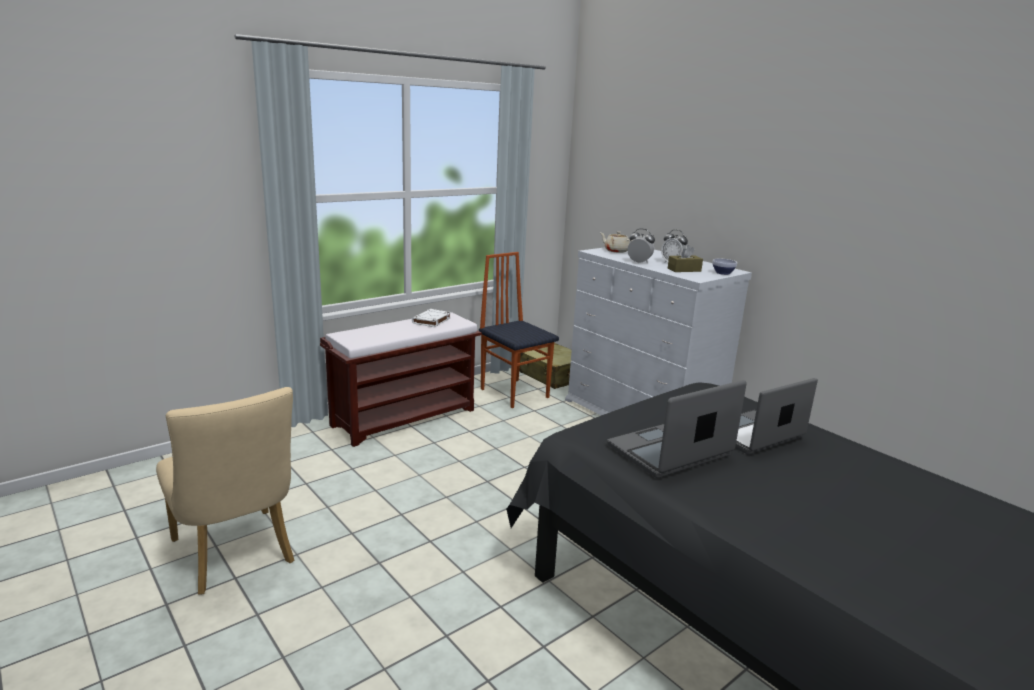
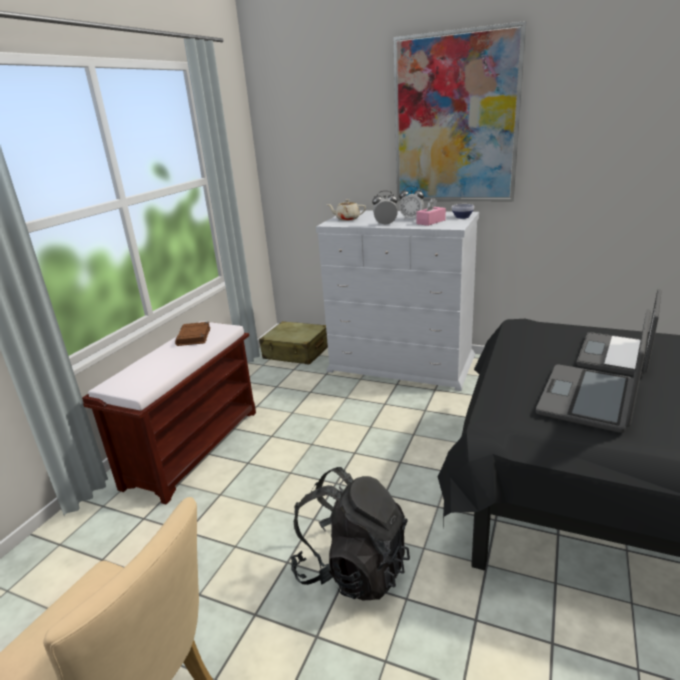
camera: 25 degrees left, 5 degrees up
(431, 321) = (194, 337): white book -> brown book
(443, 538) = (353, 569): none -> black backpack
(515, 393) = (277, 380): chair -> none
(684, 270) = (431, 222): brown tissue box -> pink tissue box
(745, 172) = (455, 120): none -> picture

